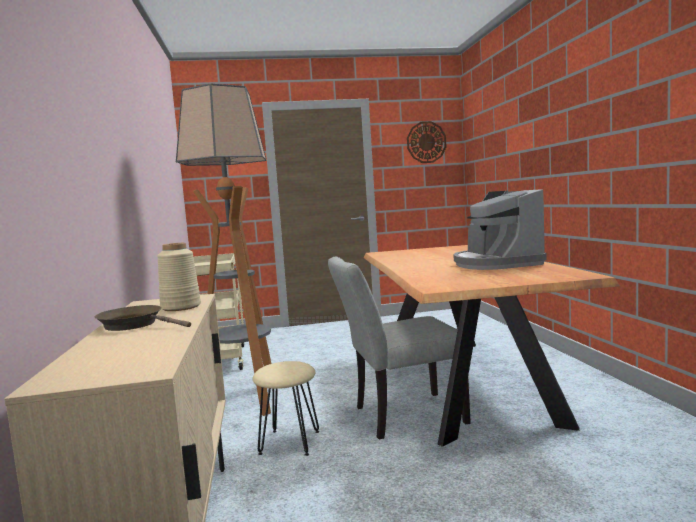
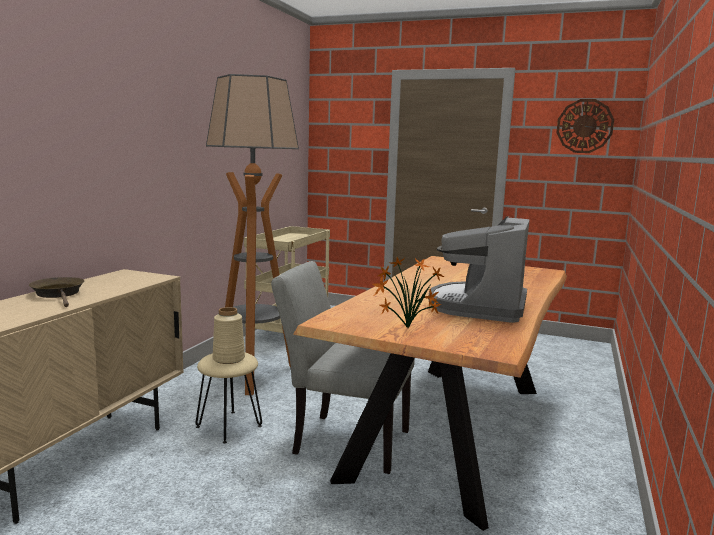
camera: 30 degrees right, 5 degrees up
(180, 307) = (122, 285): beige vase -> beige vase (228, 359)
(498, 279) = (405, 328): none -> potted plant

